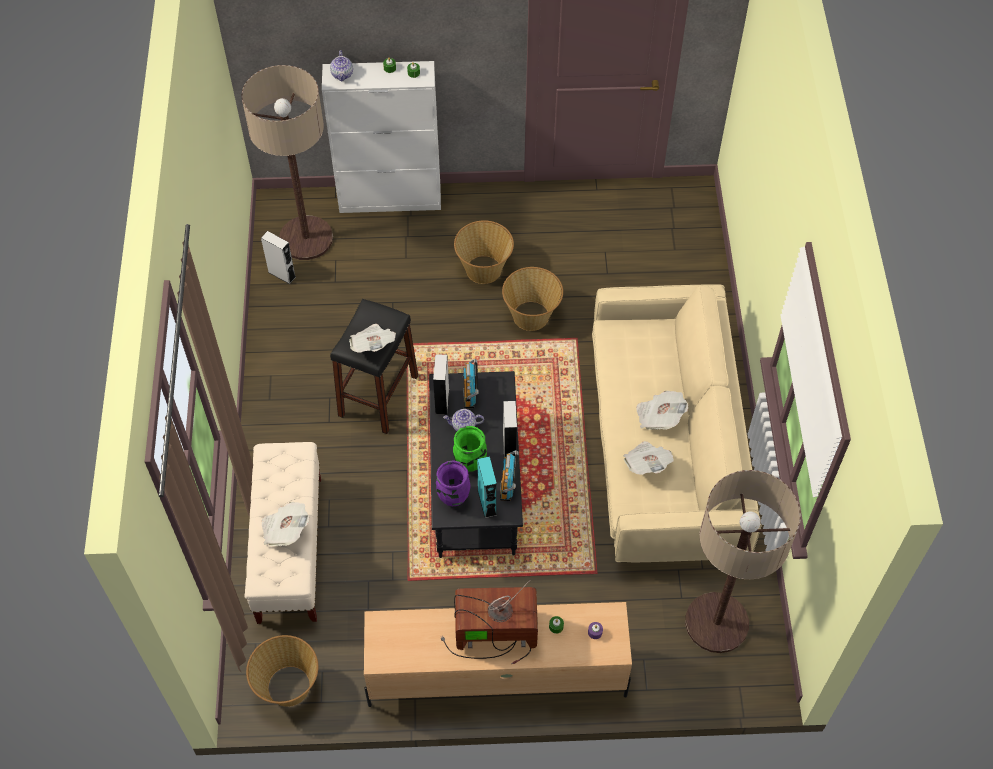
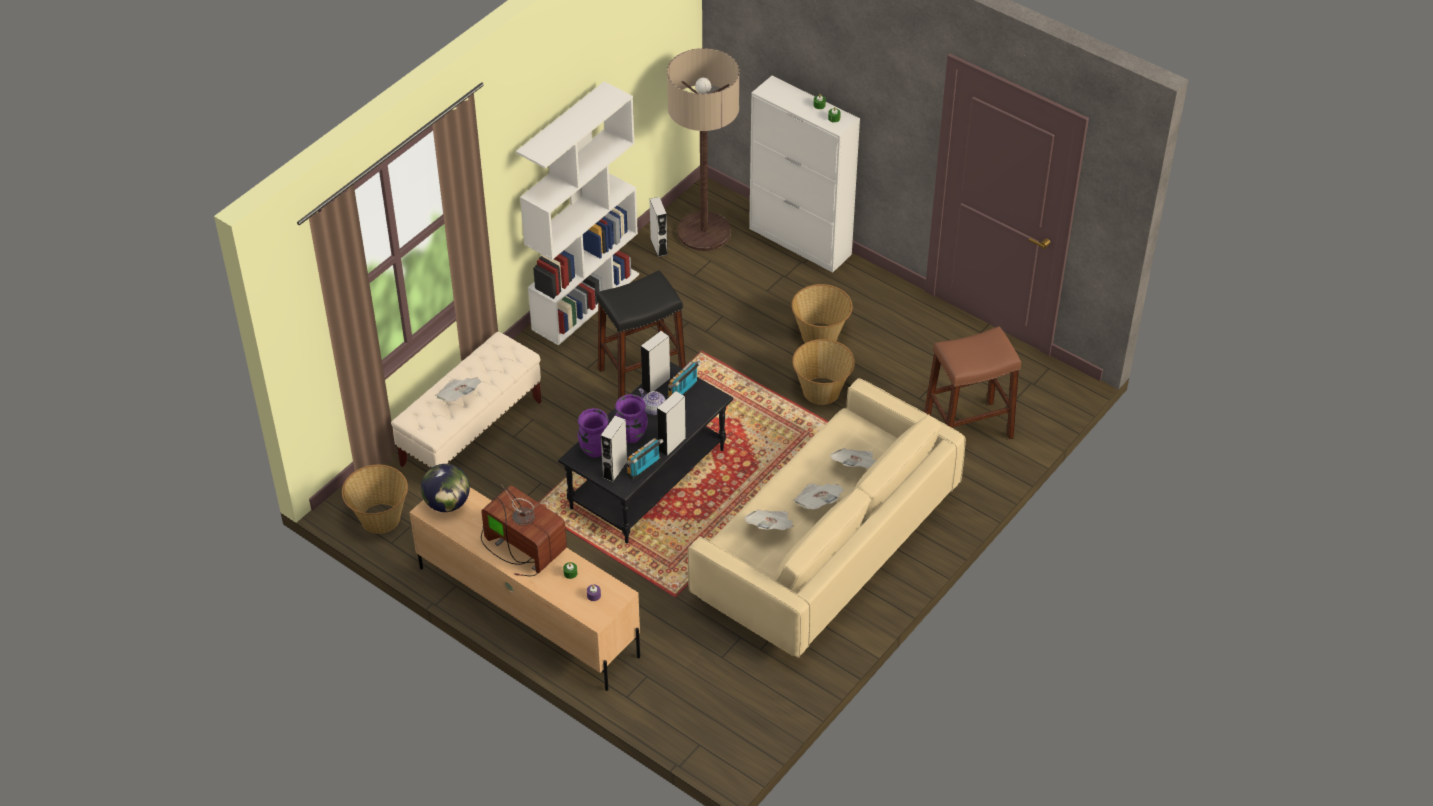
camera: 40 degrees right, 10 degrees down
(268, 362) = (585, 301): none -> white bookcase
(342, 74) = (778, 90): teapot -> none
(373, 345) = (632, 305): newspaper -> newspaper (855, 466)
(389, 641) = (447, 503): none -> globe
(469, 463) = (631, 436): green vase -> purple vase
(487, 503) = (615, 469): turquoise speaker -> grey speaker
(665, 274) = (968, 428): none -> brown stool
(716, 623) = (729, 692): floor lamp -> none

